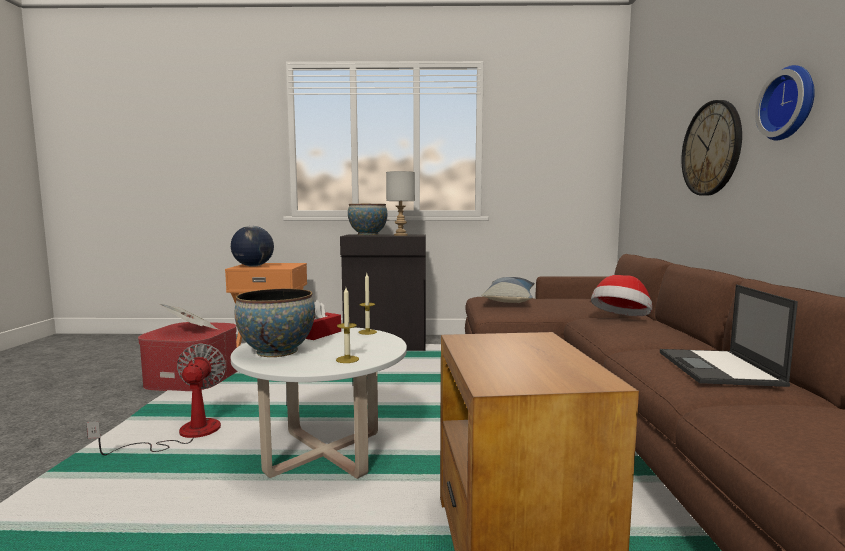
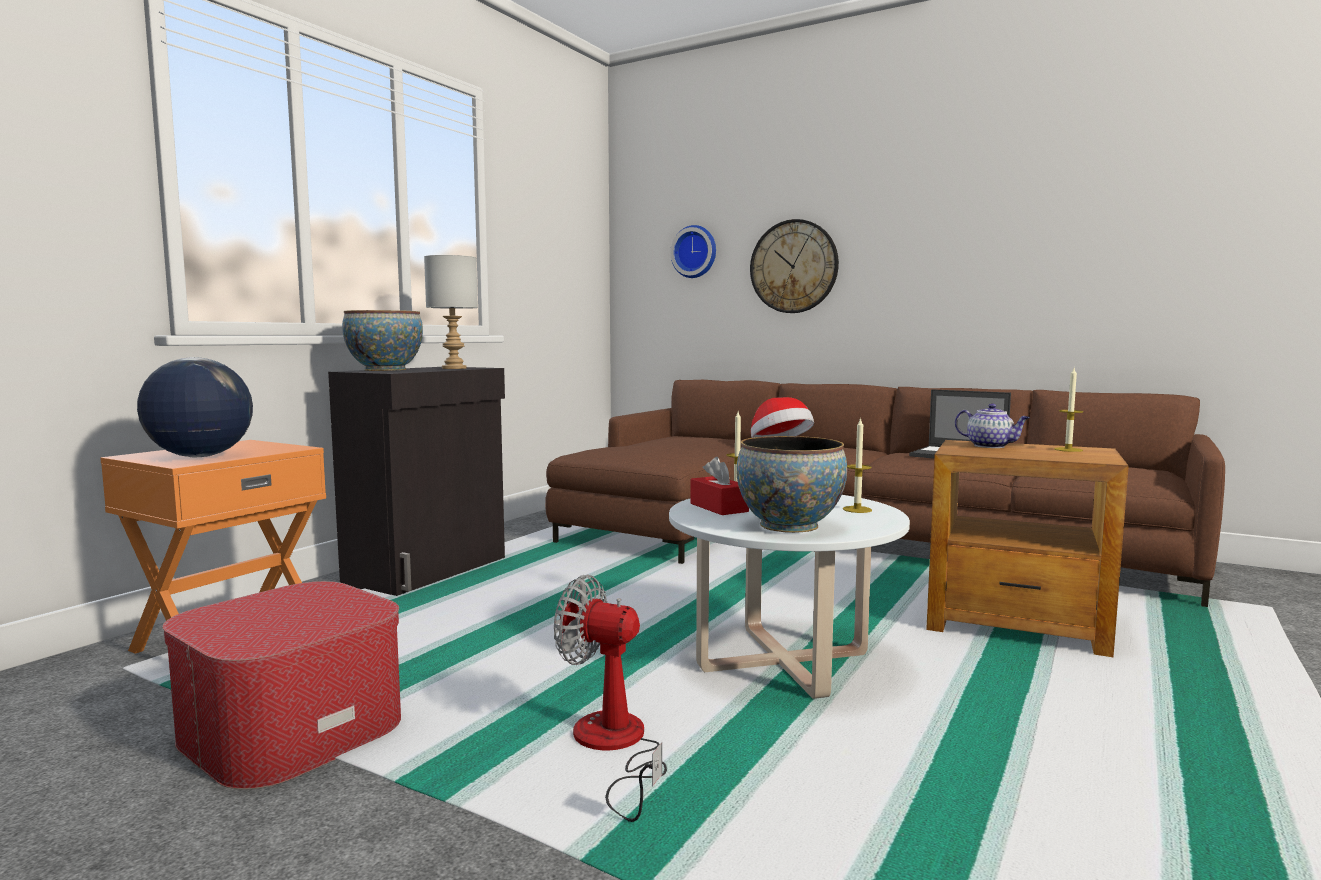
camera: 60 degrees left, 0 degrees up
(191, 330) = (293, 613): newspaper -> none
(510, 299) = (628, 449): pillow -> none
(528, 345) = (991, 446): none -> teapot
(563, 370) = (1068, 450): none -> candle
(790, 103) = (896, 239): wall clock -> wall clock (695, 252)

